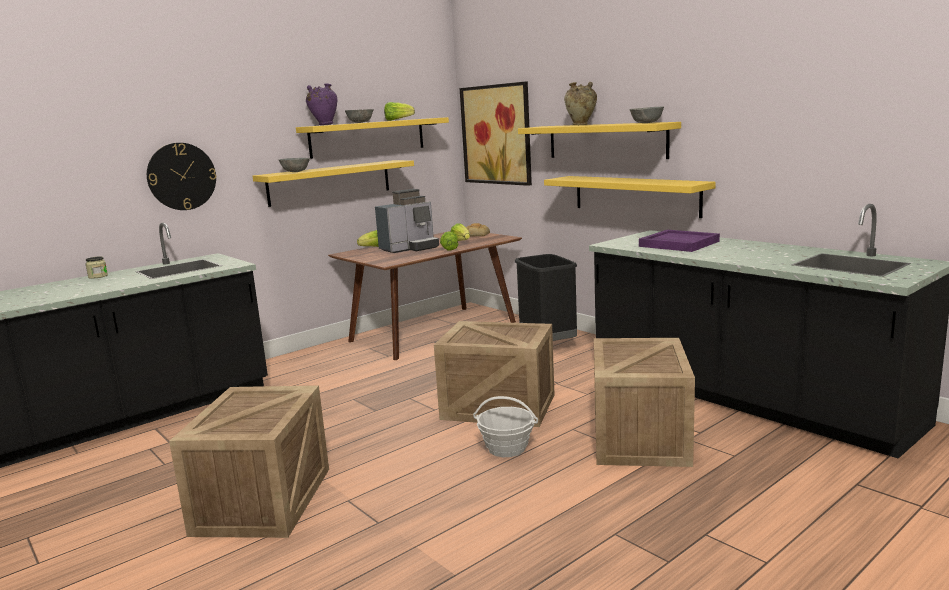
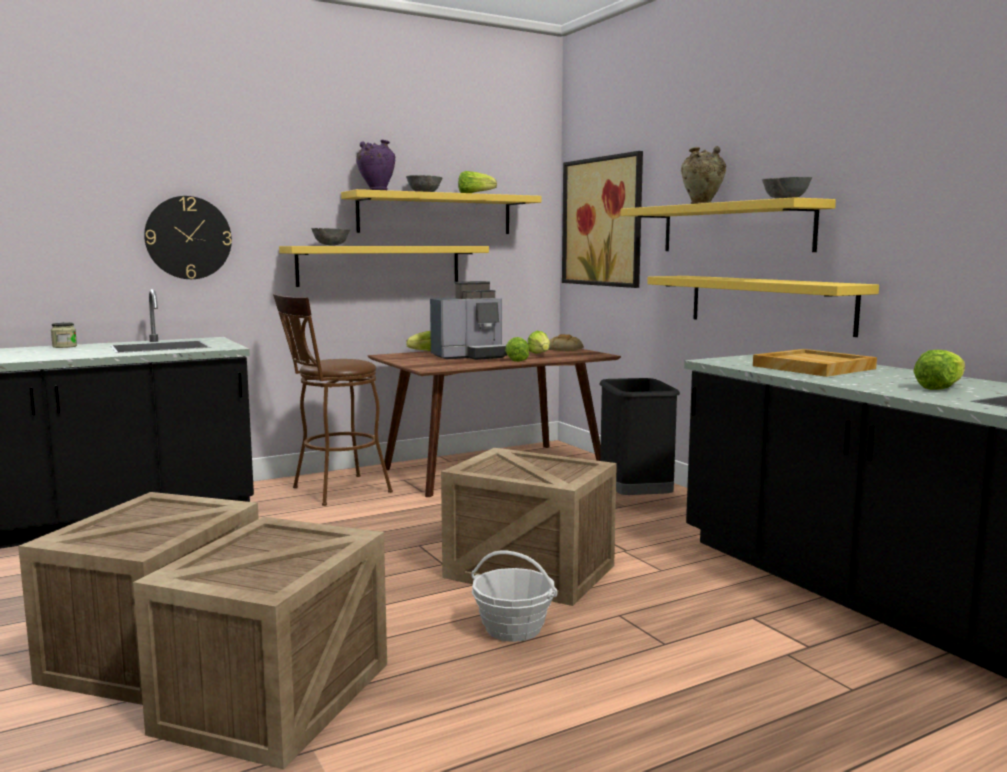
camera: 10 degrees right, 5 degrees down
(320, 364) = (334, 491): none -> brown stool
(638, 437) = (710, 640): crate -> crate (275, 695)
(678, 244) = (812, 367): purple tray -> beige tray
(767, 255) = (940, 388): none -> lettuce

